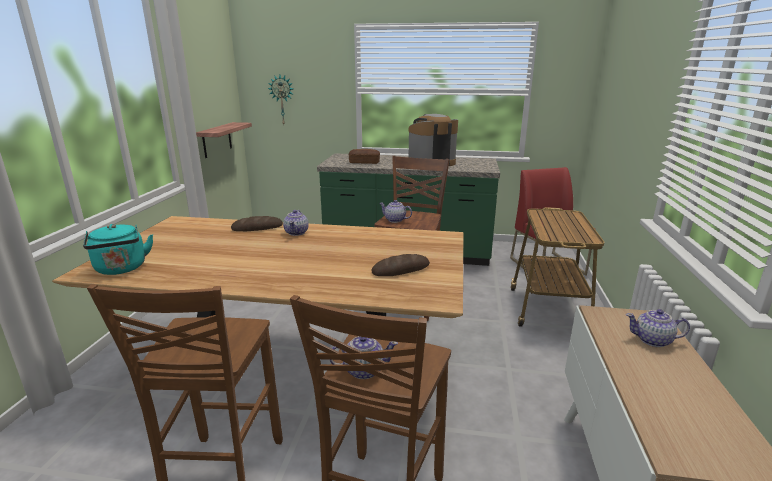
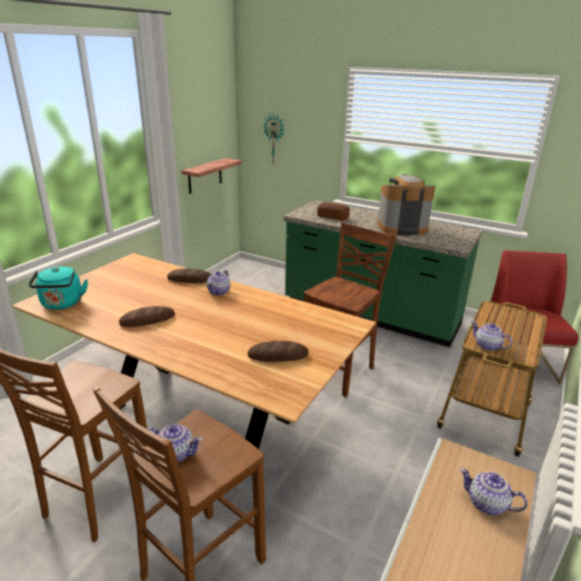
camera: 20 degrees right, 5 degrees up
(239, 266) = (147, 320): none -> bread
(395, 220) = (327, 291): teapot -> teapot (487, 346)

